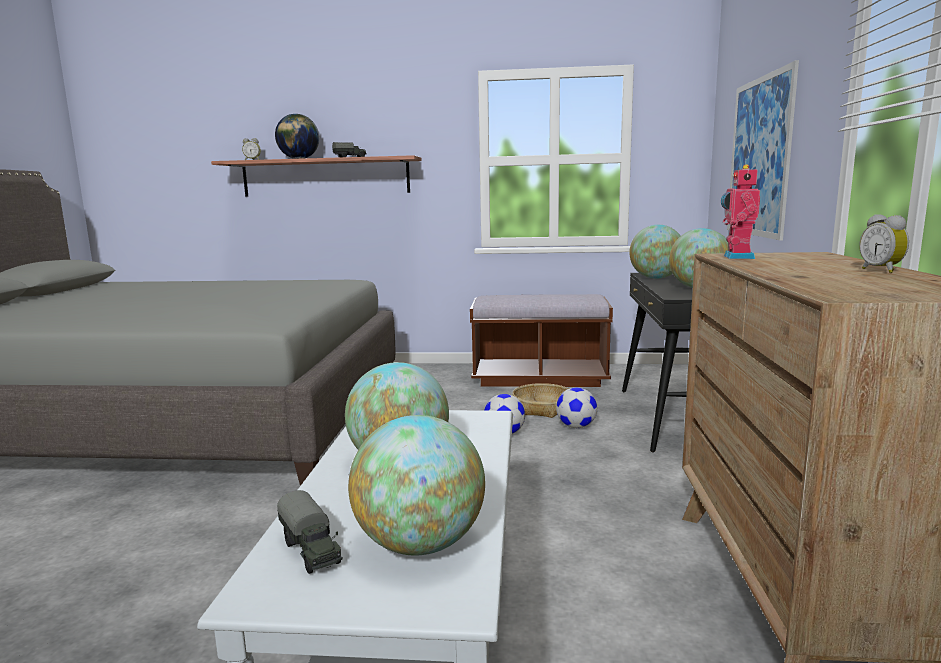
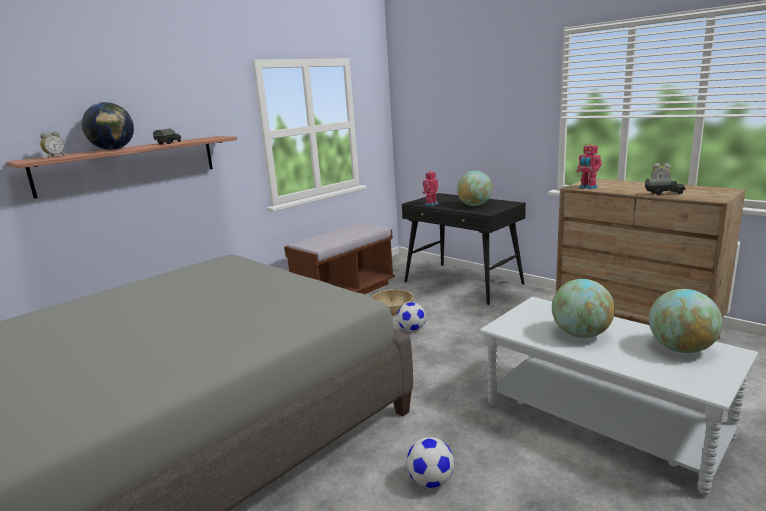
camera: 50 degrees left, 5 degrees up
(311, 551) = (674, 372): toy truck -> toy truck (664, 193)
(576, 427) = (432, 309): football -> football (430, 481)
(655, 278) = (431, 204): globe -> toy robot
(759, 157) = (464, 124): picture -> none

